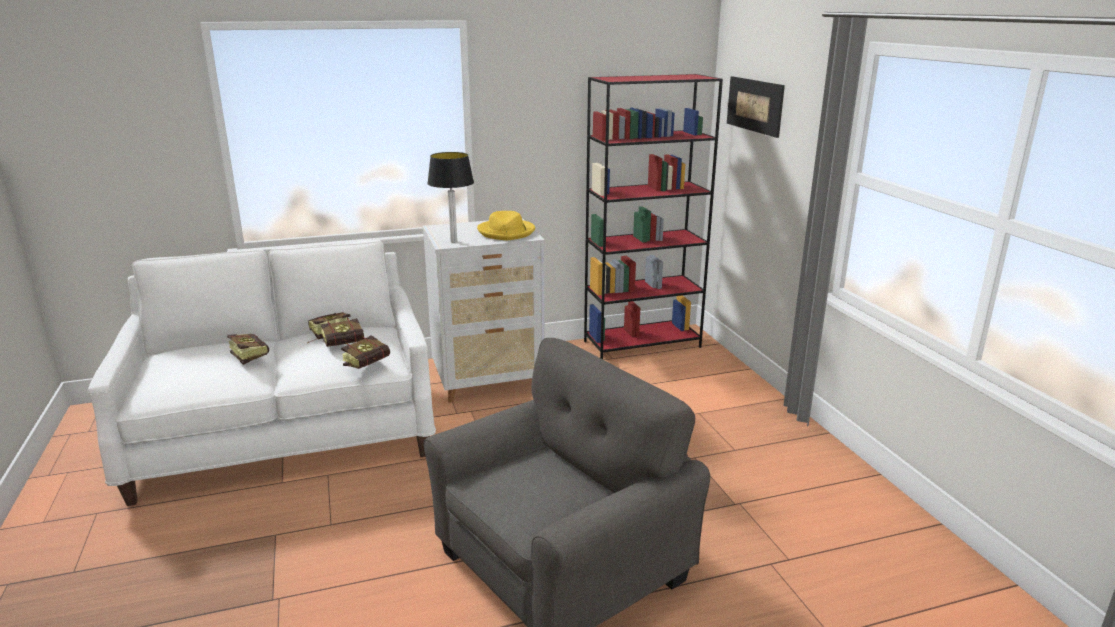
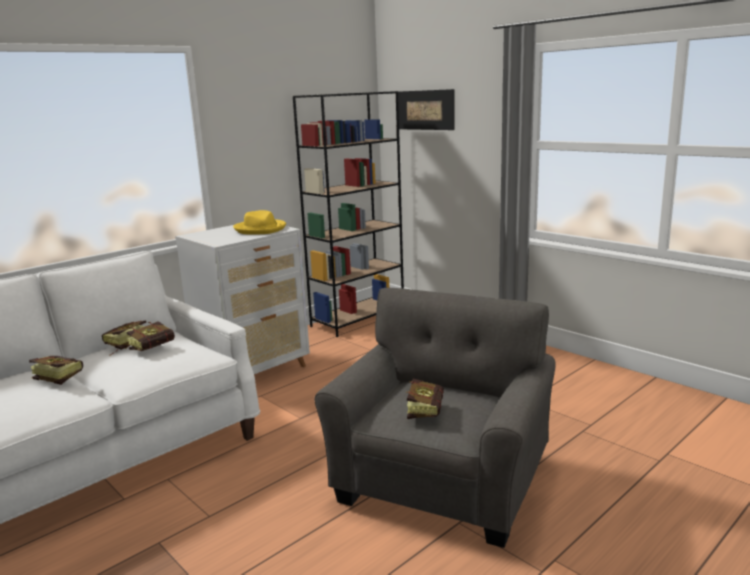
camera: 25 degrees left, 5 degrees down
(371, 364) = (196, 356): book -> book (425, 410)
(454, 241) = (223, 240): table lamp -> none
(642, 344) = (358, 319): red bookcase -> beige bookcase

